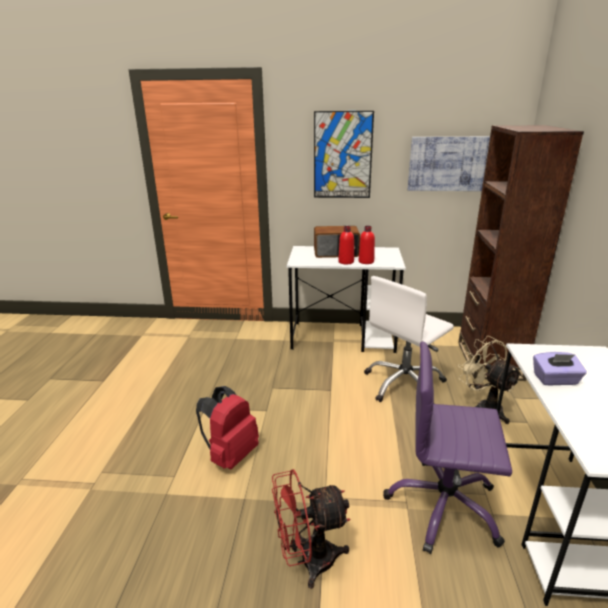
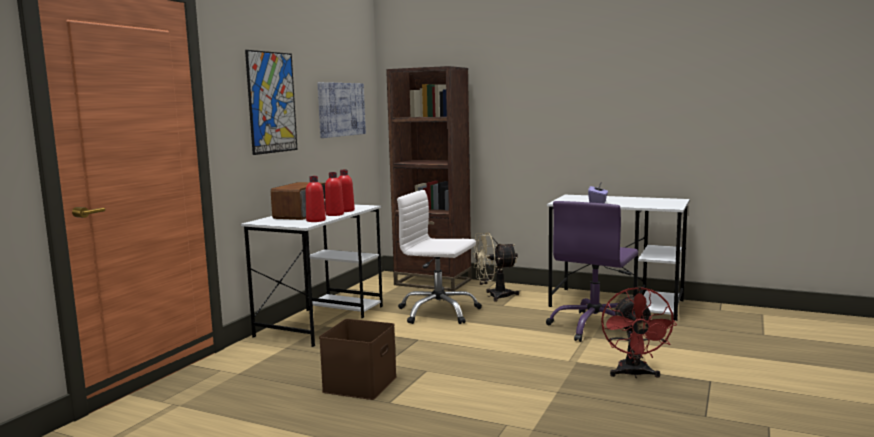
camera: 70 degrees left, 15 degrees down
(230, 455) = (489, 393): red backpack -> none
(233, 386) = (359, 383): none -> brown storage box
(316, 262) = (316, 220): none -> red bottle
(404, 384) = (438, 312): white office chair -> white office chair turned 135 degrees clockwise

